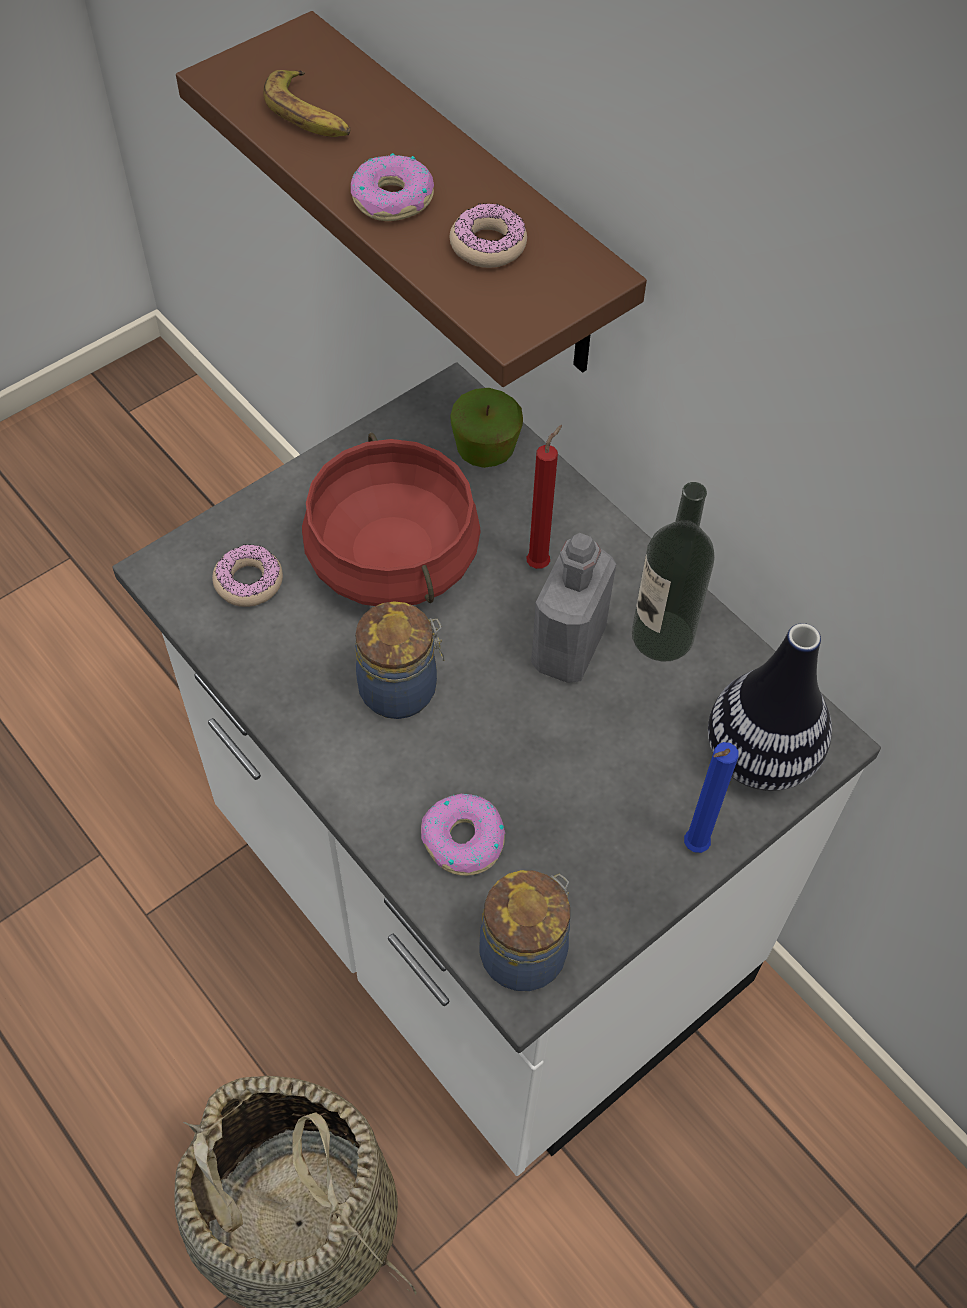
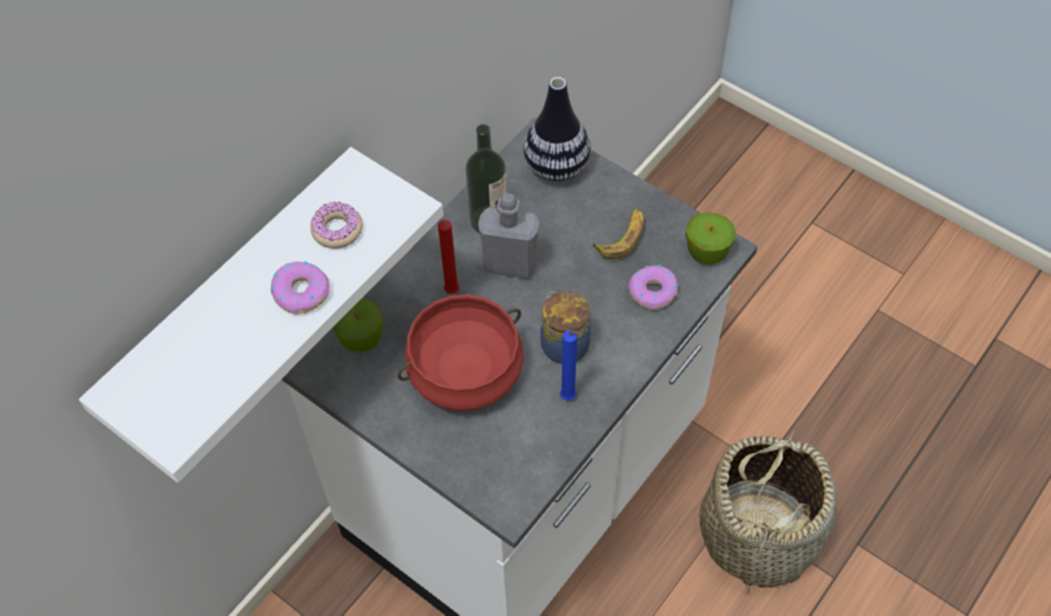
camera: 100 degrees left, 0 degrees up
(249, 582) = (506, 451): donut -> none
(309, 115) = (215, 365): banana -> banana (622, 237)
(467, 203) = (235, 298): brown shelf -> white shelf
(525, 951) = (707, 251): jar -> apple
(692, 848) = (622, 189): blue candle -> blue candle (570, 398)

